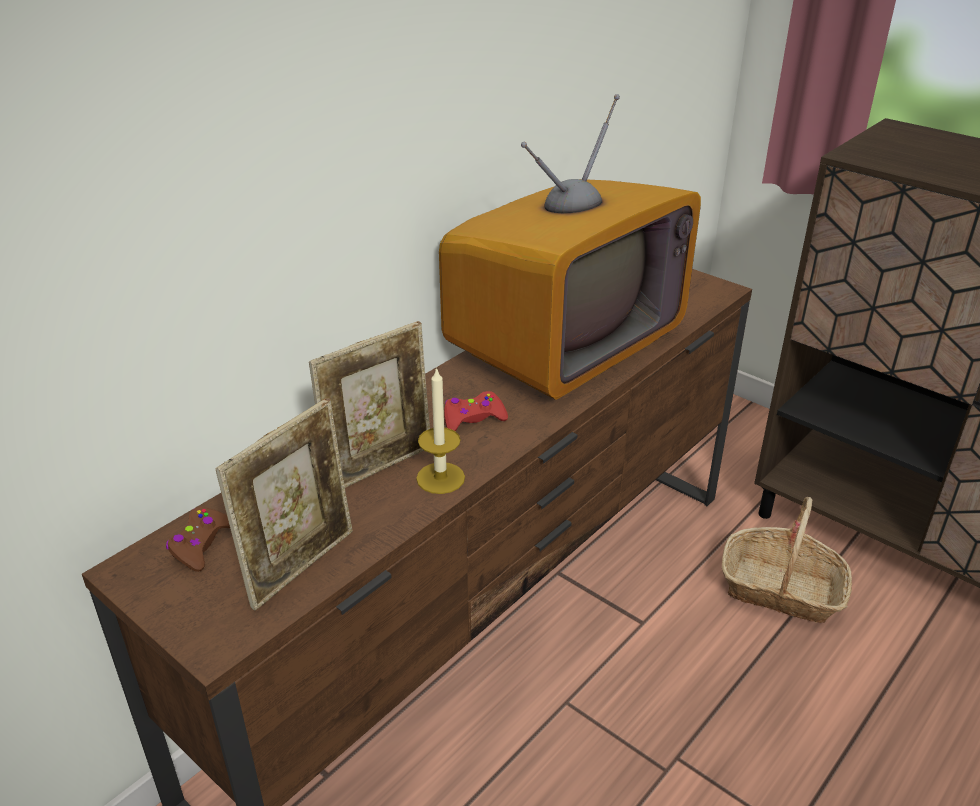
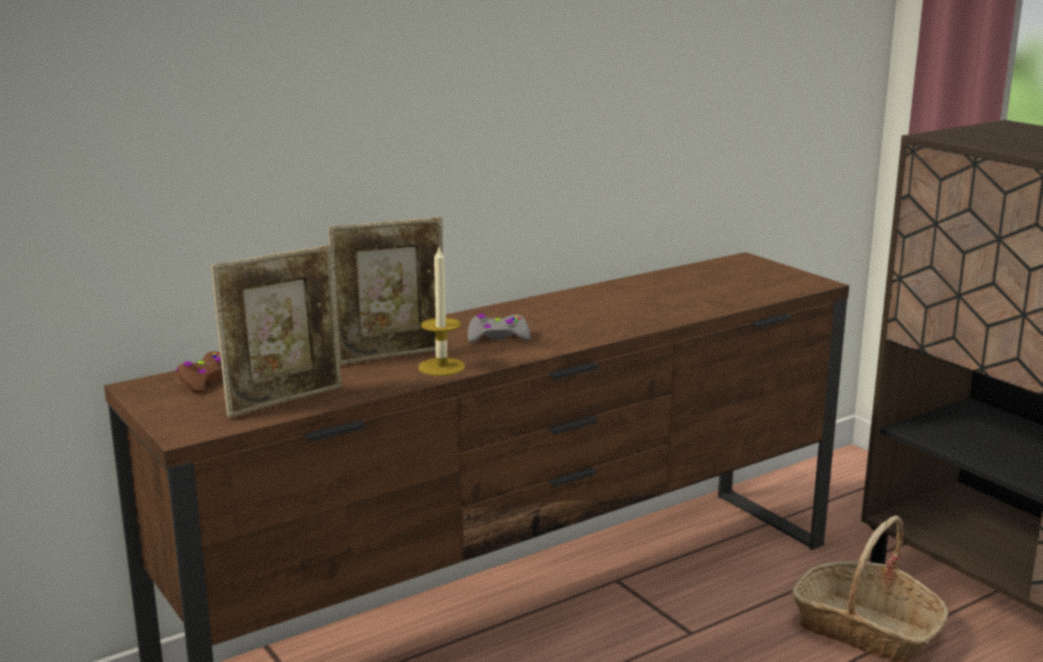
camera: 15 degrees right, 15 degrees down
(473, 418) = (498, 337): red game controller -> grey game controller
(564, 346) = (620, 303): television -> none

